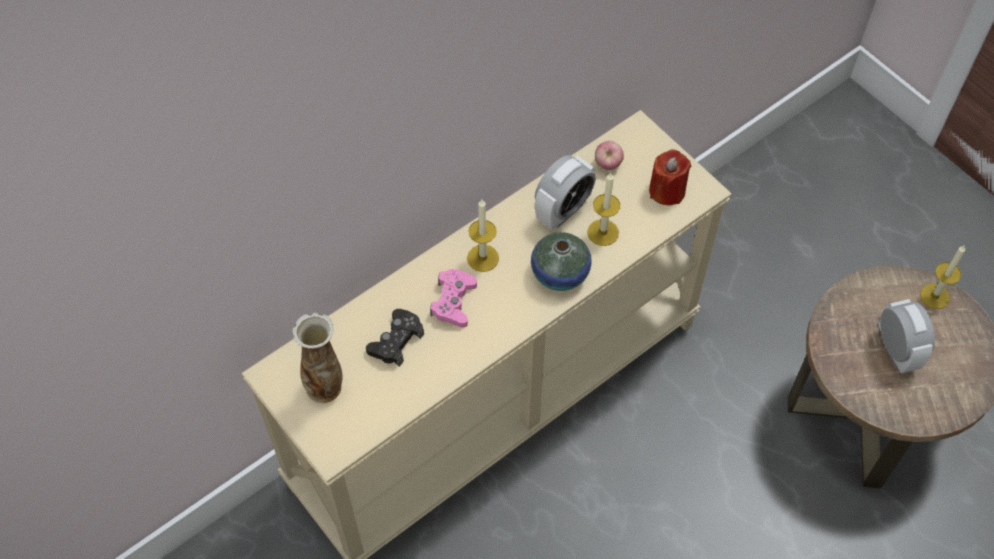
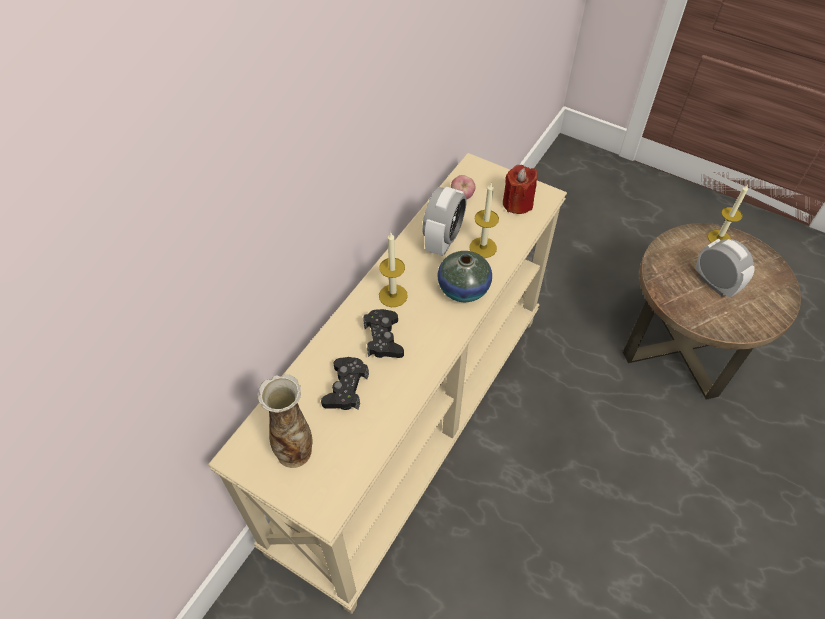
camera: 20 degrees left, 5 degrees down
(453, 302) = (383, 339): pink game controller -> black game controller

